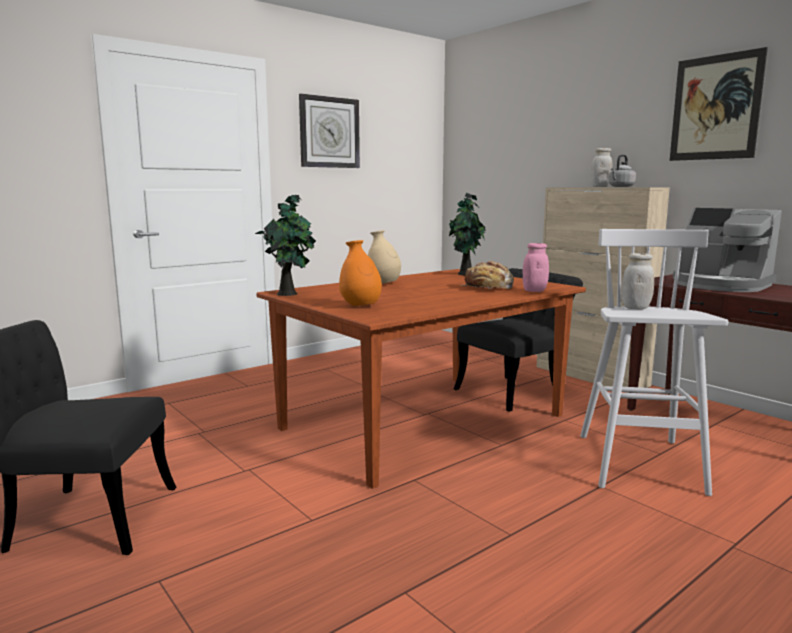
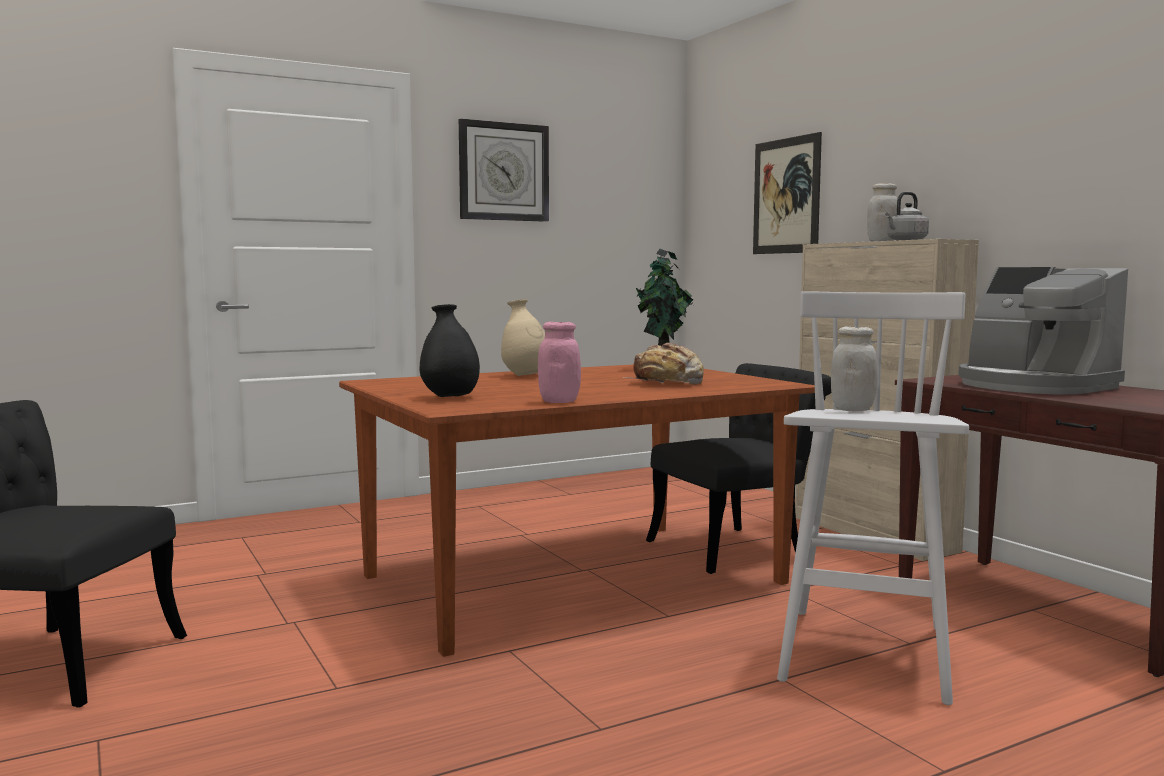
camera: 10 degrees right, 5 degrees down
(289, 293) = (378, 383): potted plant -> none
(360, 306) = (450, 397): orange vase -> black vase
(534, 291) = (730, 387): pink jar -> pink jar (559, 401)
(715, 107) = (1039, 117): picture -> picture (786, 196)

